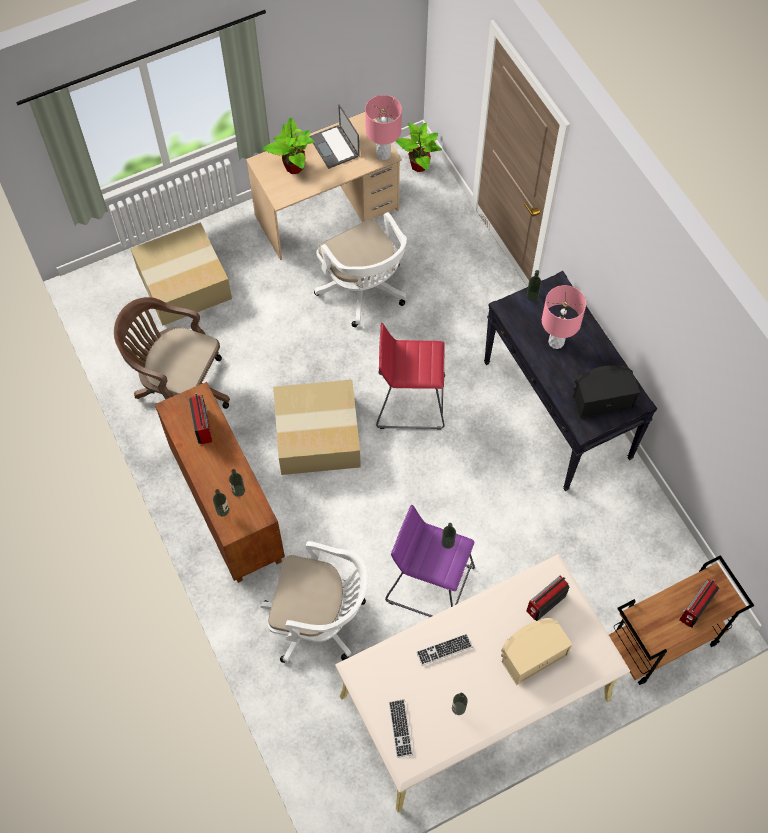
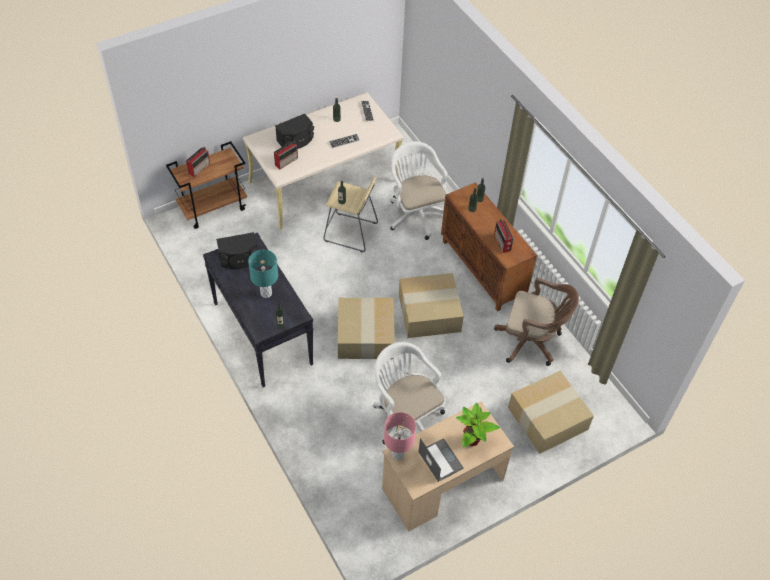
camera: 175 degrees right, 10 degrees down
(320, 620) = (415, 214): white office chair -> white office chair turned 60 degrees clockwise
(410, 401) = (366, 336): red stool -> cardboard box
(419, 165) = (365, 535): potted plant -> none
(430, 583) = (351, 232): purple stool -> beige stool
(531, 654) = (296, 140): beige speaker -> black speaker
(556, 342) = (266, 293): pink table lamp -> turquoise table lamp

